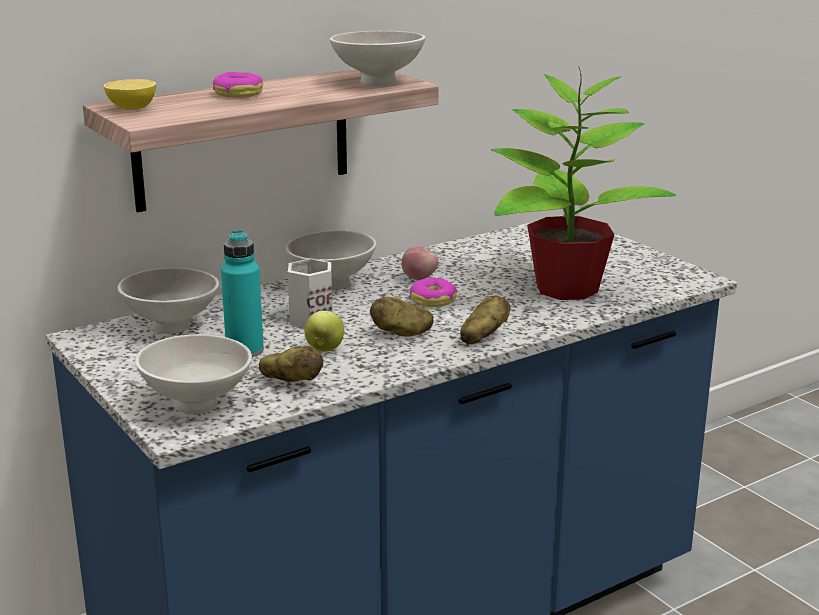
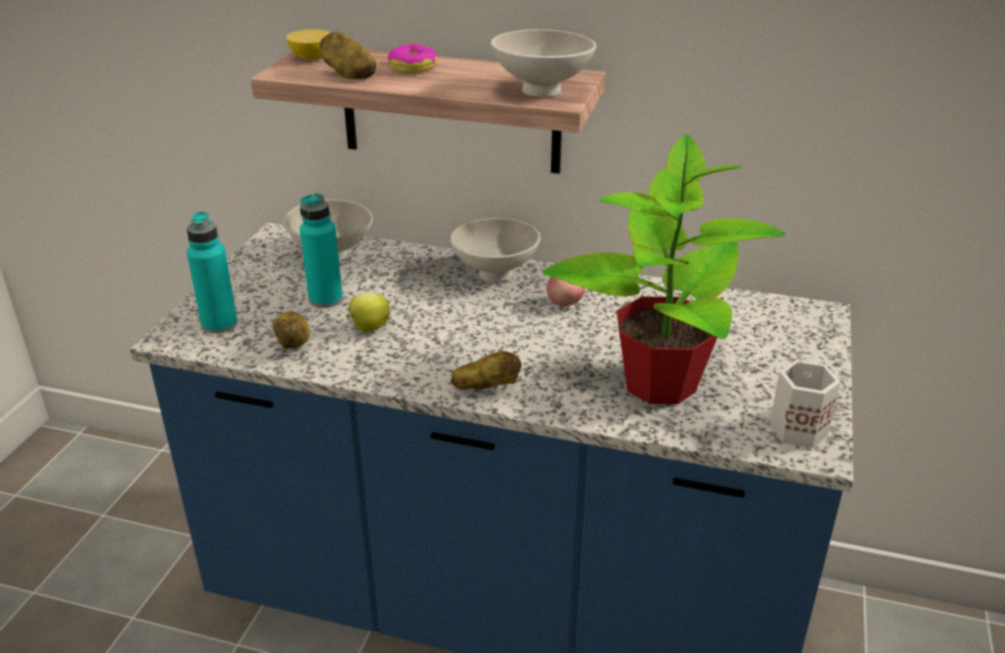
camera: 50 degrees right, 10 degrees up
(197, 403) = (219, 324): white bowl -> turquoise bottle
(309, 319) = (415, 296): white mug -> white mug (796, 428)
(401, 333) = (441, 346): potato -> potato (348, 74)
(433, 300) = (530, 330): donut -> none

